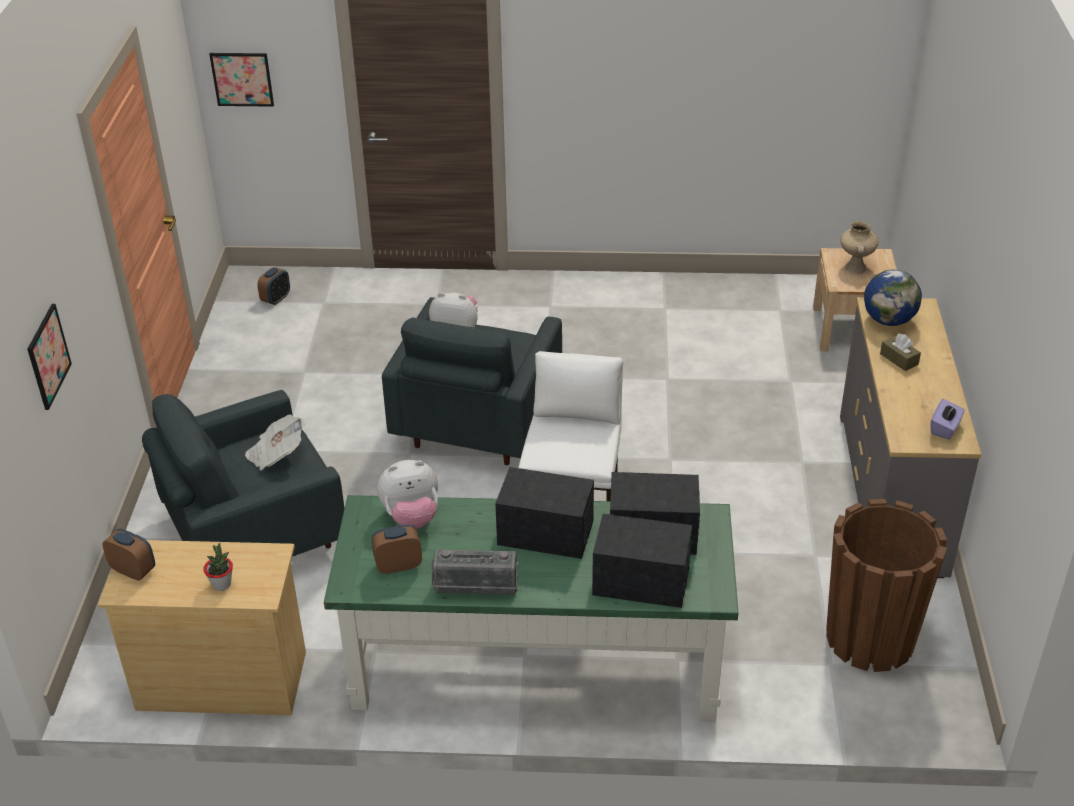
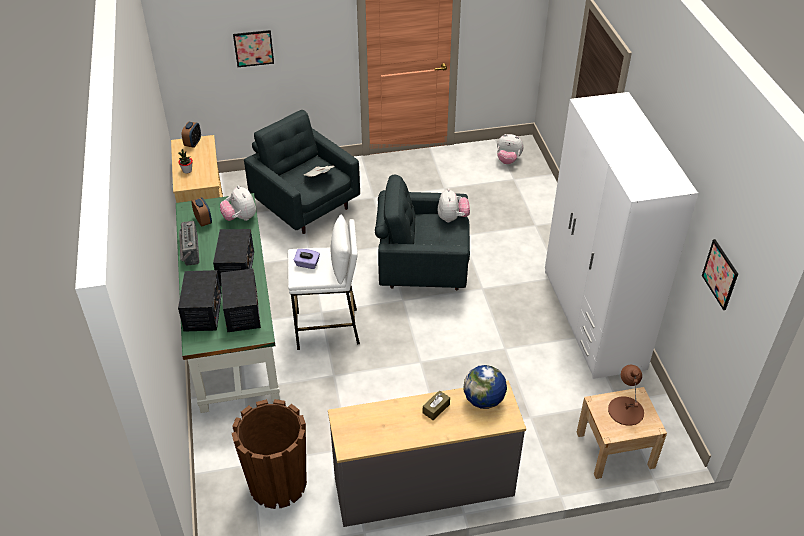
camera: 75 degrees right, 5 degrees up
(242, 79) = (554, 35): picture -> picture (720, 274)
(276, 299) = (508, 160): alarm clock -> plush toy
(637, 297) = (593, 319): none -> white wardrobe
(855, 267) = (626, 410): beige vase -> brown table lamp
(945, 428) = (360, 438): purple tissue box -> purple tissue box (307, 264)

